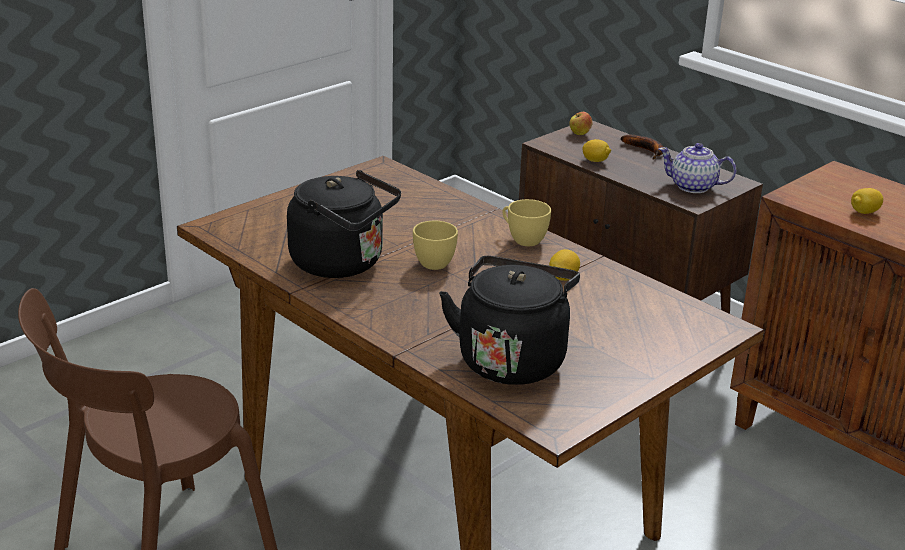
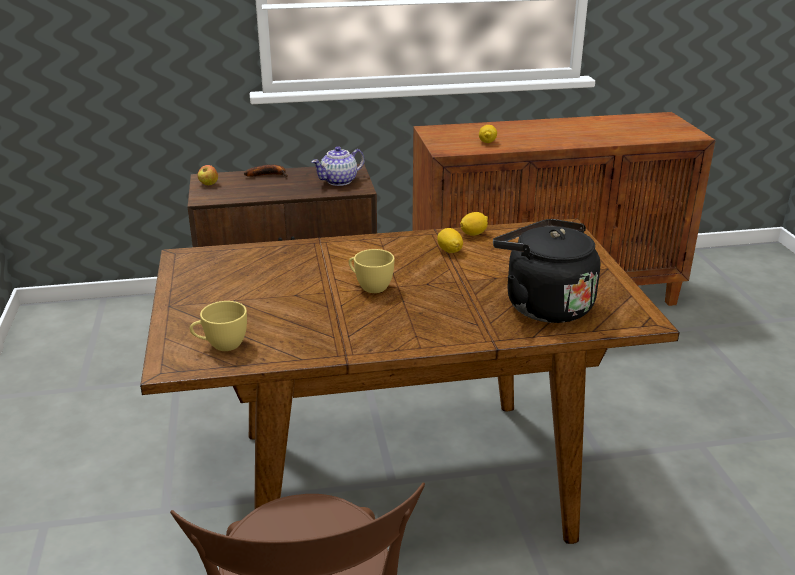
camera: 55 degrees left, 0 degrees up
(343, 264) = (327, 324): black kettle -> none
(523, 239) = (378, 245): yellow cup -> yellow cup (221, 345)
(595, 160) = (256, 194): lemon -> lemon (473, 233)

